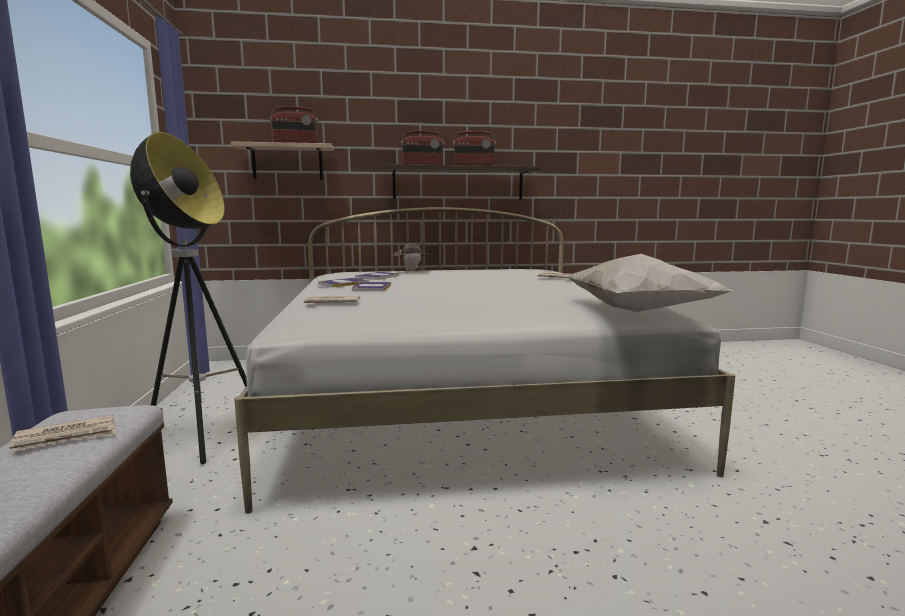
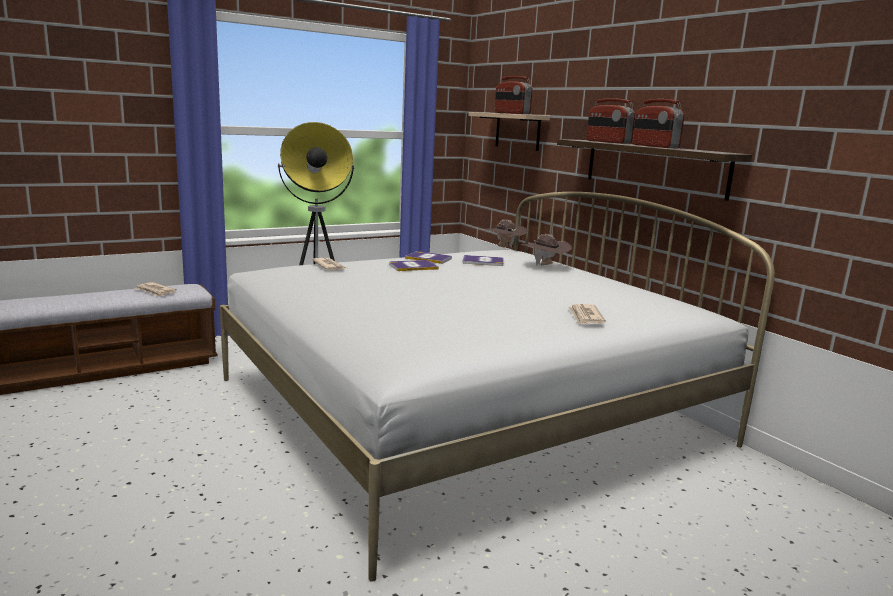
camera: 65 degrees right, 5 degrees up
(321, 273) = (504, 247): none -> brown hat
(635, 311) = (379, 351): white pillow -> none

